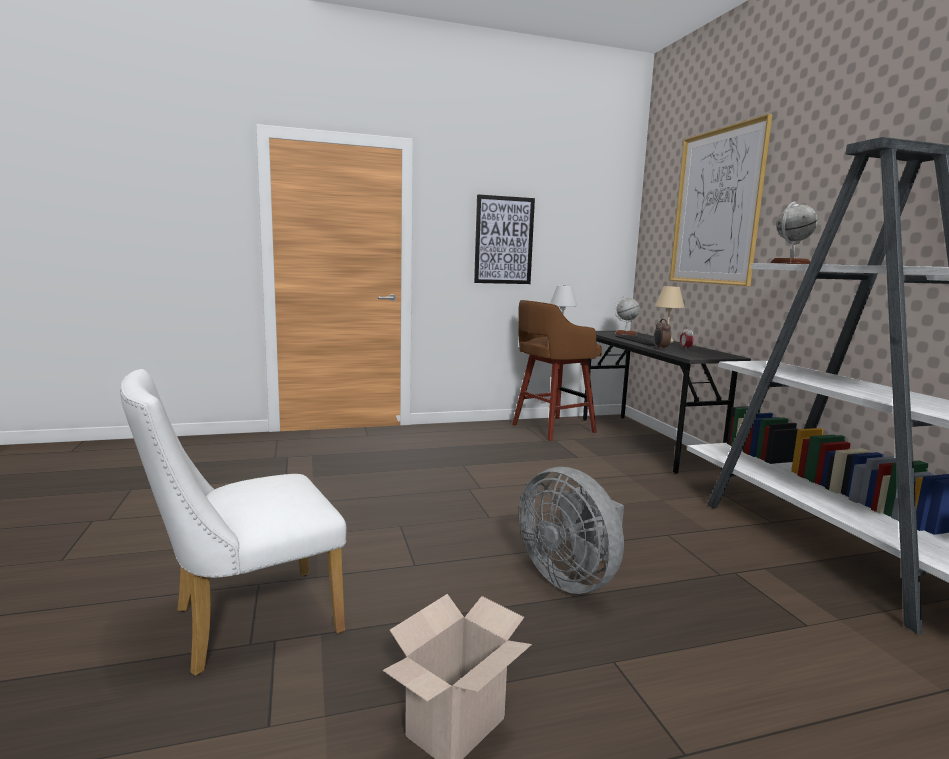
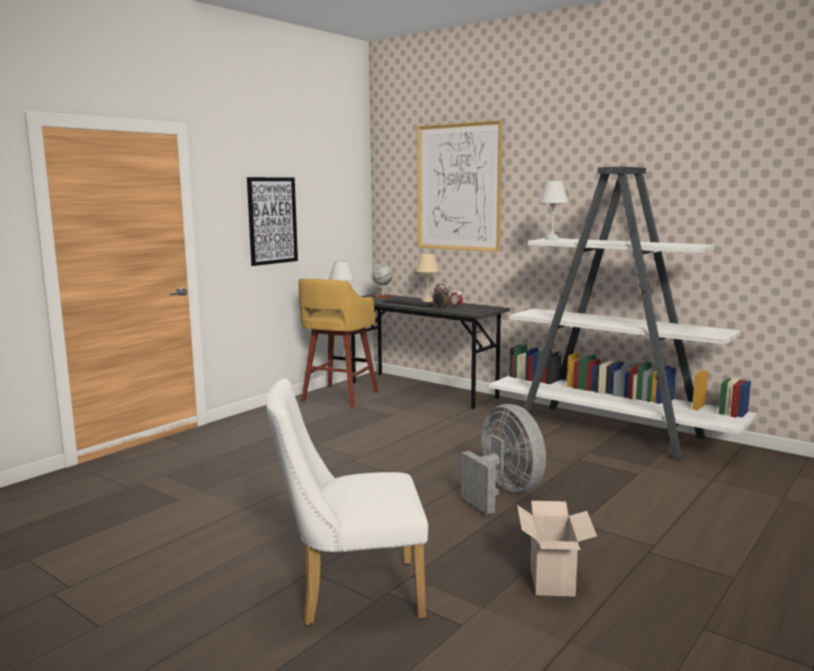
camera: 35 degrees left, 0 degrees up
(244, 623) = (349, 594): white chair -> white chair turned 60 degrees clockwise
(551, 429) = (338, 397): brown stool -> yellow stool
(571, 578) = (503, 493): grey fan -> grey fan turned 135 degrees counterclockwise
(790, 263) = (551, 239): globe -> white table lamp

